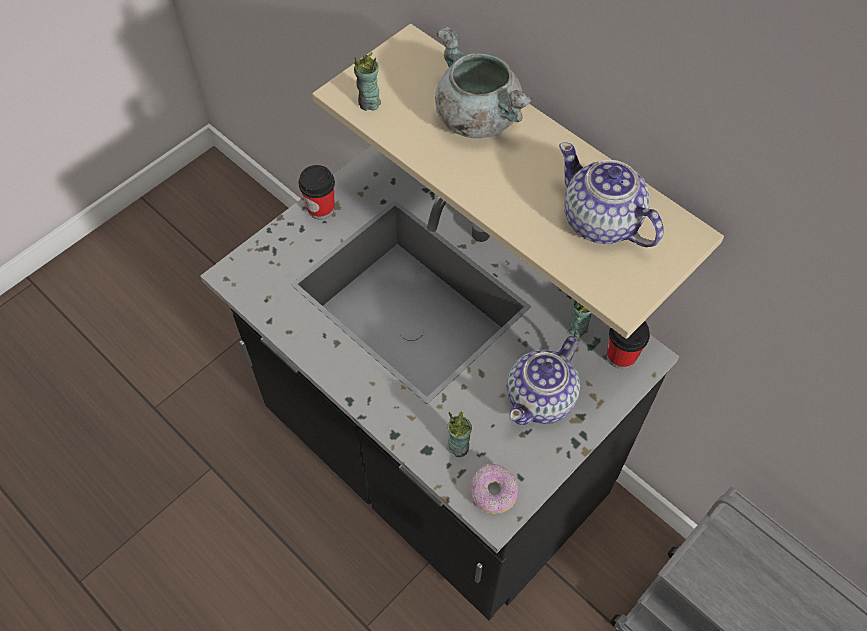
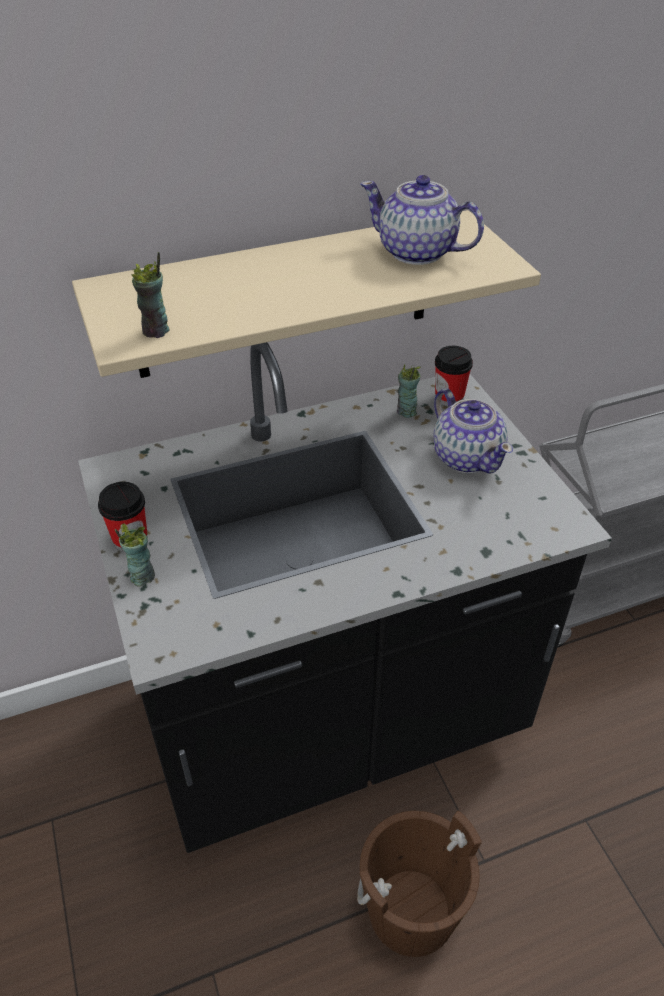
camera: 65 degrees left, 15 degrees down
(304, 583) = (411, 910): none -> brown bucket
(458, 446) = (492, 528): cup -> cup (142, 576)
(476, 118) = (240, 277): grey cooking pot -> none
(493, 493) = (552, 521): donut -> none
(601, 222) = (417, 252): teapot -> teapot turned 45 degrees clockwise

